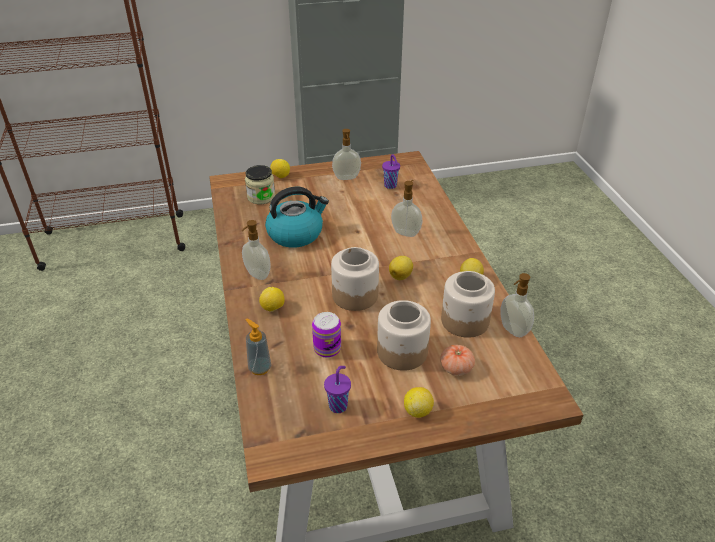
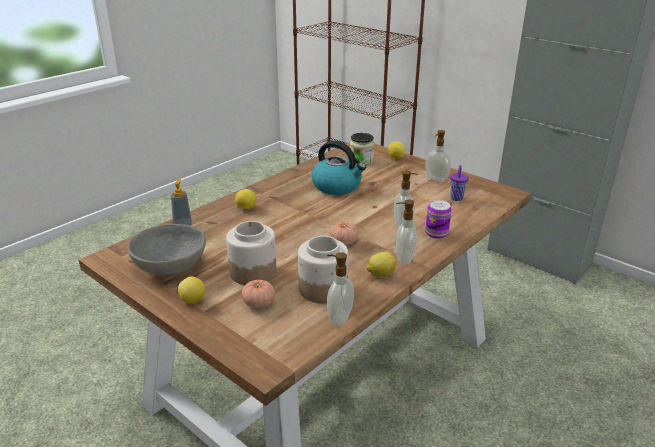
camera: 55 degrees right, 10 degrees down
(257, 275) = (274, 190): soap dispenser -> soap dispenser (403, 258)
(327, 349) = (225, 241): can -> can (436, 234)
(338, 405) = (171, 266): purple cup -> grey bowl
(354, 295) = (296, 231): jar -> none
(401, 276) = (343, 242): lemon -> tomato

